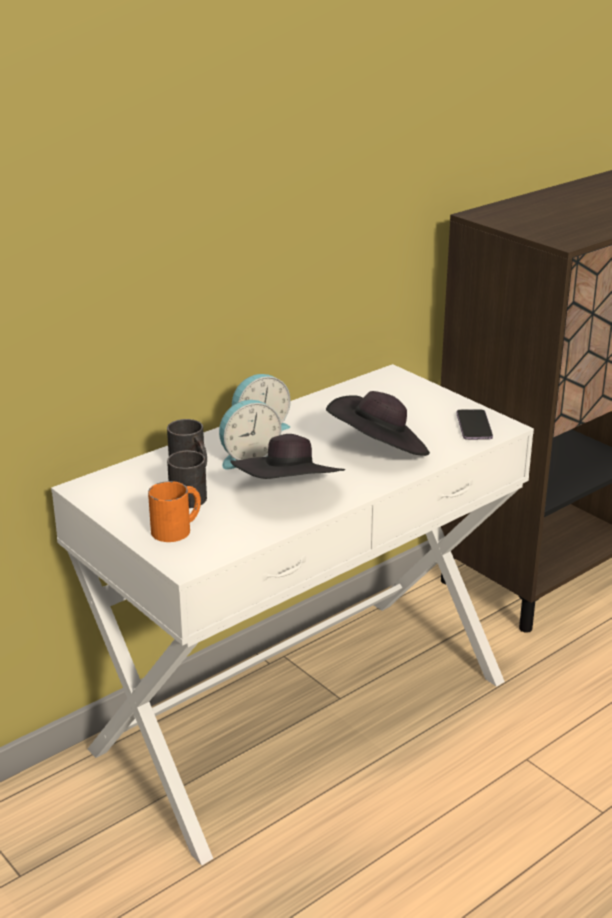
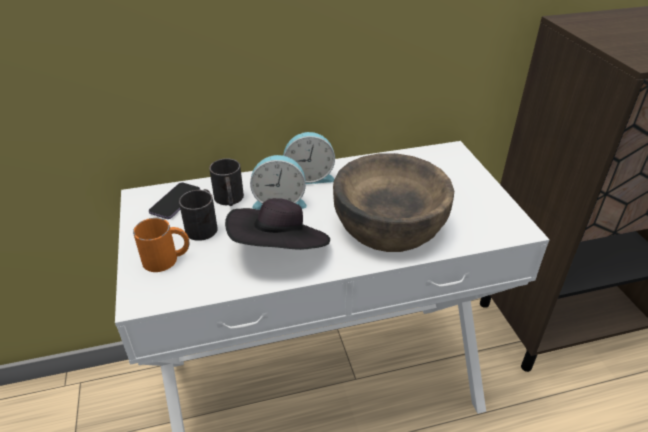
camera: 25 degrees right, 10 degrees up
(379, 450) = (389, 225): black hat -> brown bowl
(474, 426) = (491, 222): phone -> phone (175, 202)

